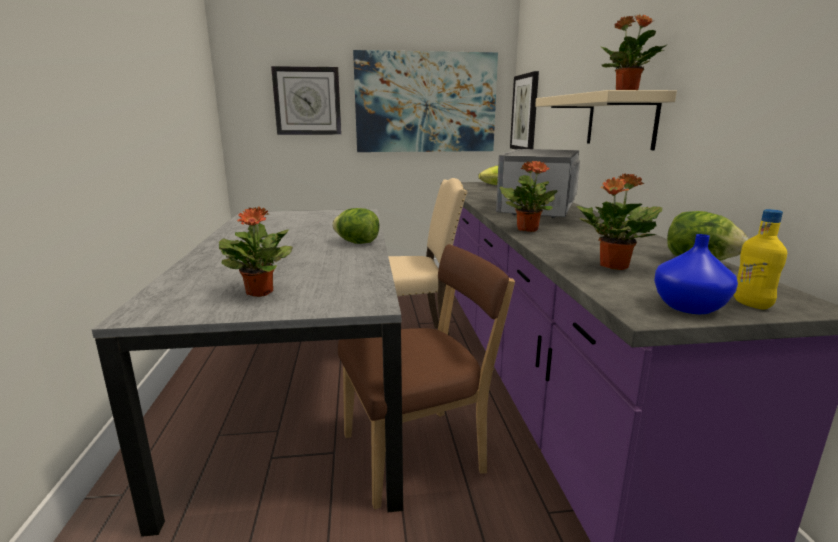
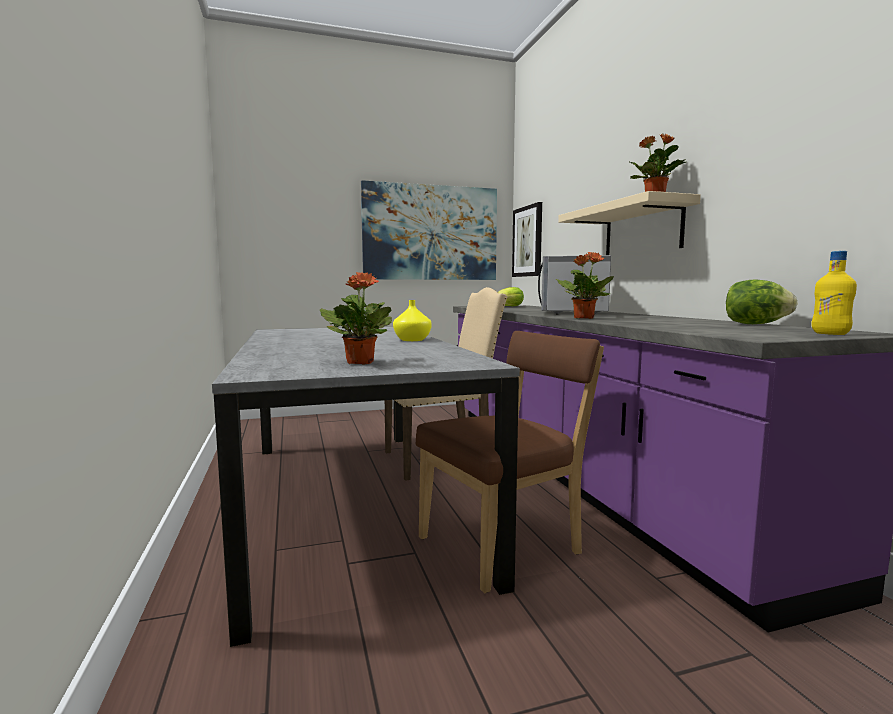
camera: 10 degrees left, 10 degrees down
(307, 101) = (313, 228): wall clock -> none
(357, 243) = (412, 340): lettuce -> yellow vase
(613, 266) = (691, 326): potted plant -> none
(691, 307) = (787, 335): blue vase -> none

